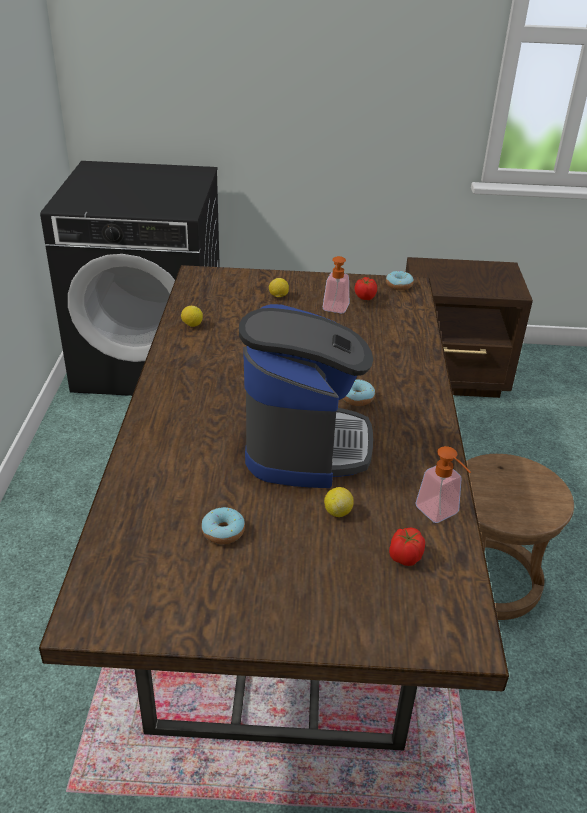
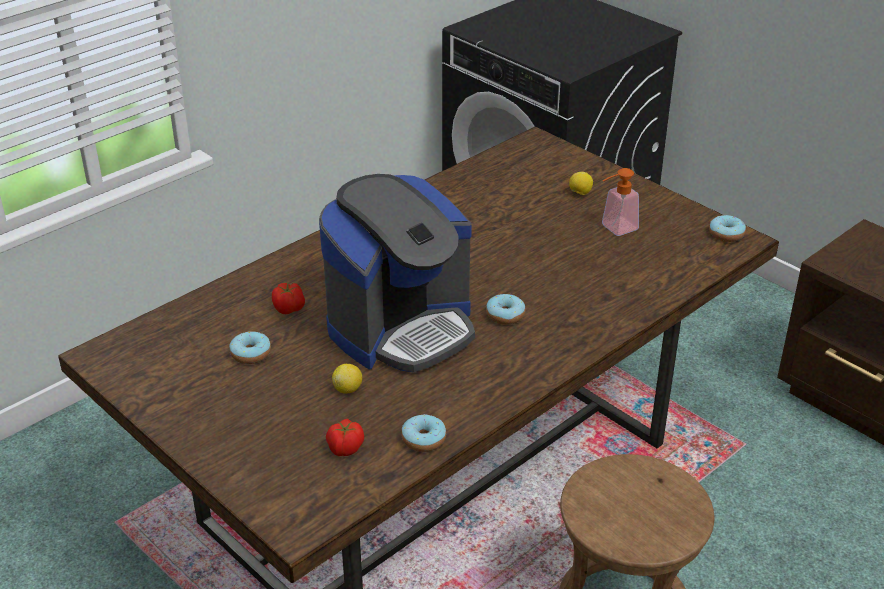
camera: 45 degrees right, 0 degrees up
(192, 325) = (461, 186): lemon -> none
(365, 297) = (667, 231): tomato -> tomato (289, 309)
(441, 514) = (423, 439): soap dispenser -> donut

